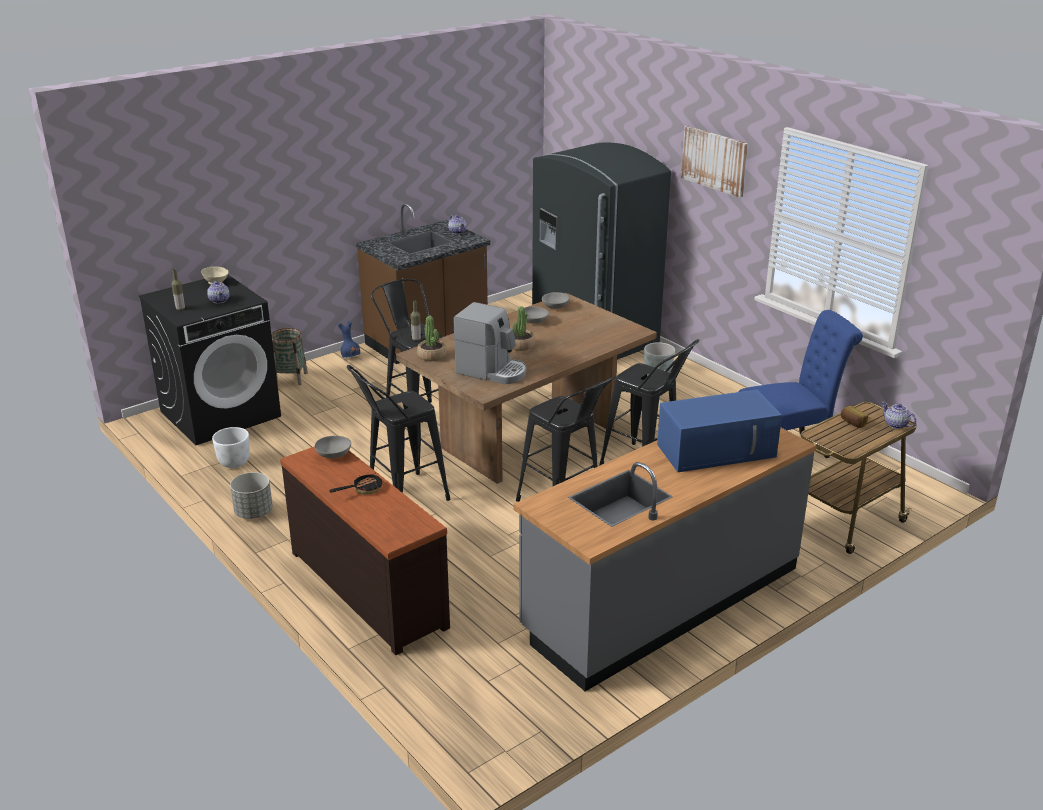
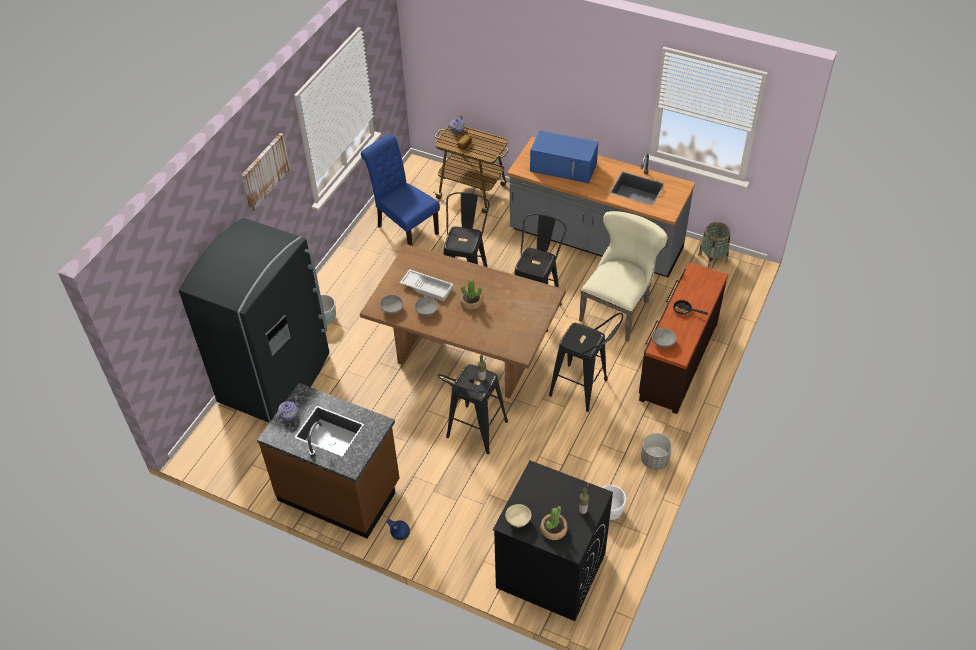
camera: 115 degrees left, 20 degrees up
(219, 300) = (550, 494): teapot -> none
(291, 378) = (463, 557): basket -> basket (712, 258)
(432, 356) = (518, 343): potted plant -> potted plant (553, 529)
(492, 371) = (519, 302): coffee machine -> none
(506, 571) = (618, 308): none -> beige chair
(570, 329) = (427, 287): none -> white tray
(717, 450) = (564, 167): blue microwave -> blue microwave turned 150 degrees clockwise

